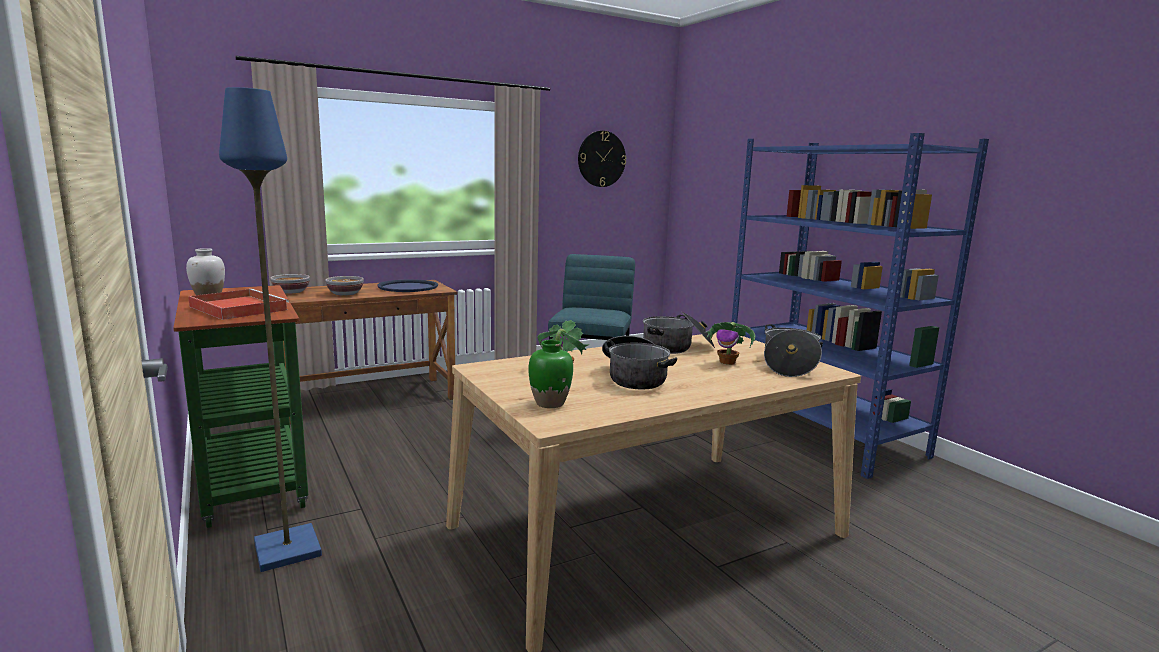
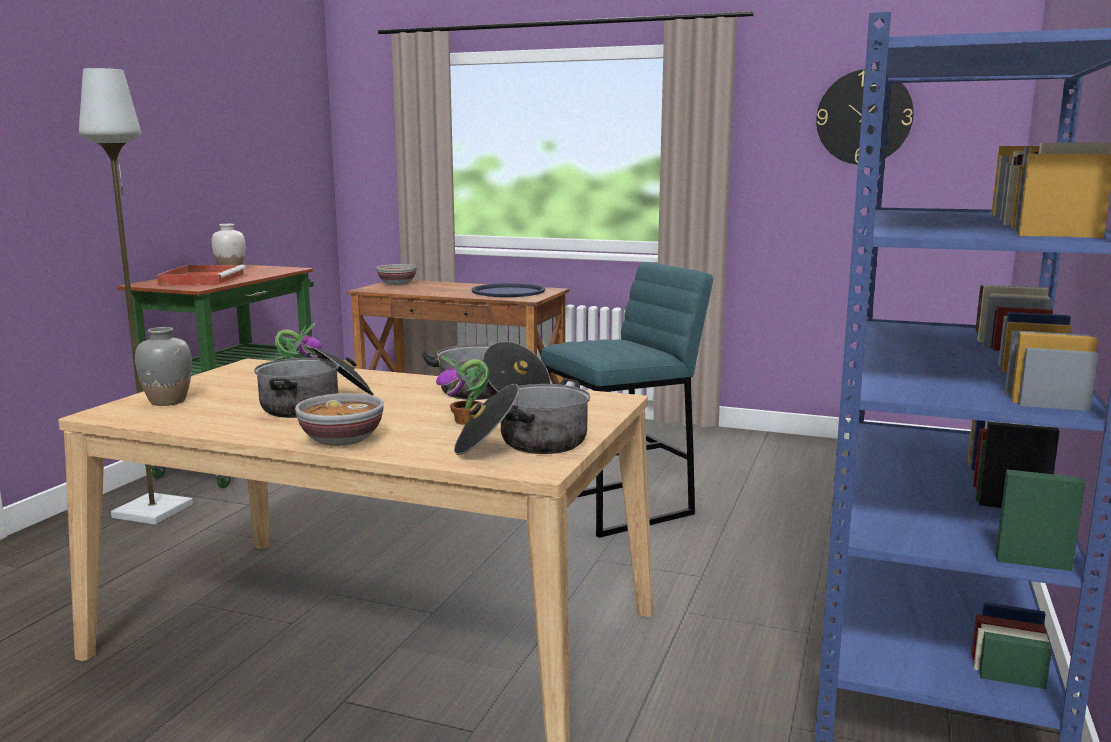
camera: 50 degrees right, 0 degrees up
(286, 549) = (152, 510): blue floor lamp -> grey floor lamp
(345, 294) = (428, 291): bowl -> bowl (341, 440)
(550, 403) = (168, 401): green vase -> grey vase

